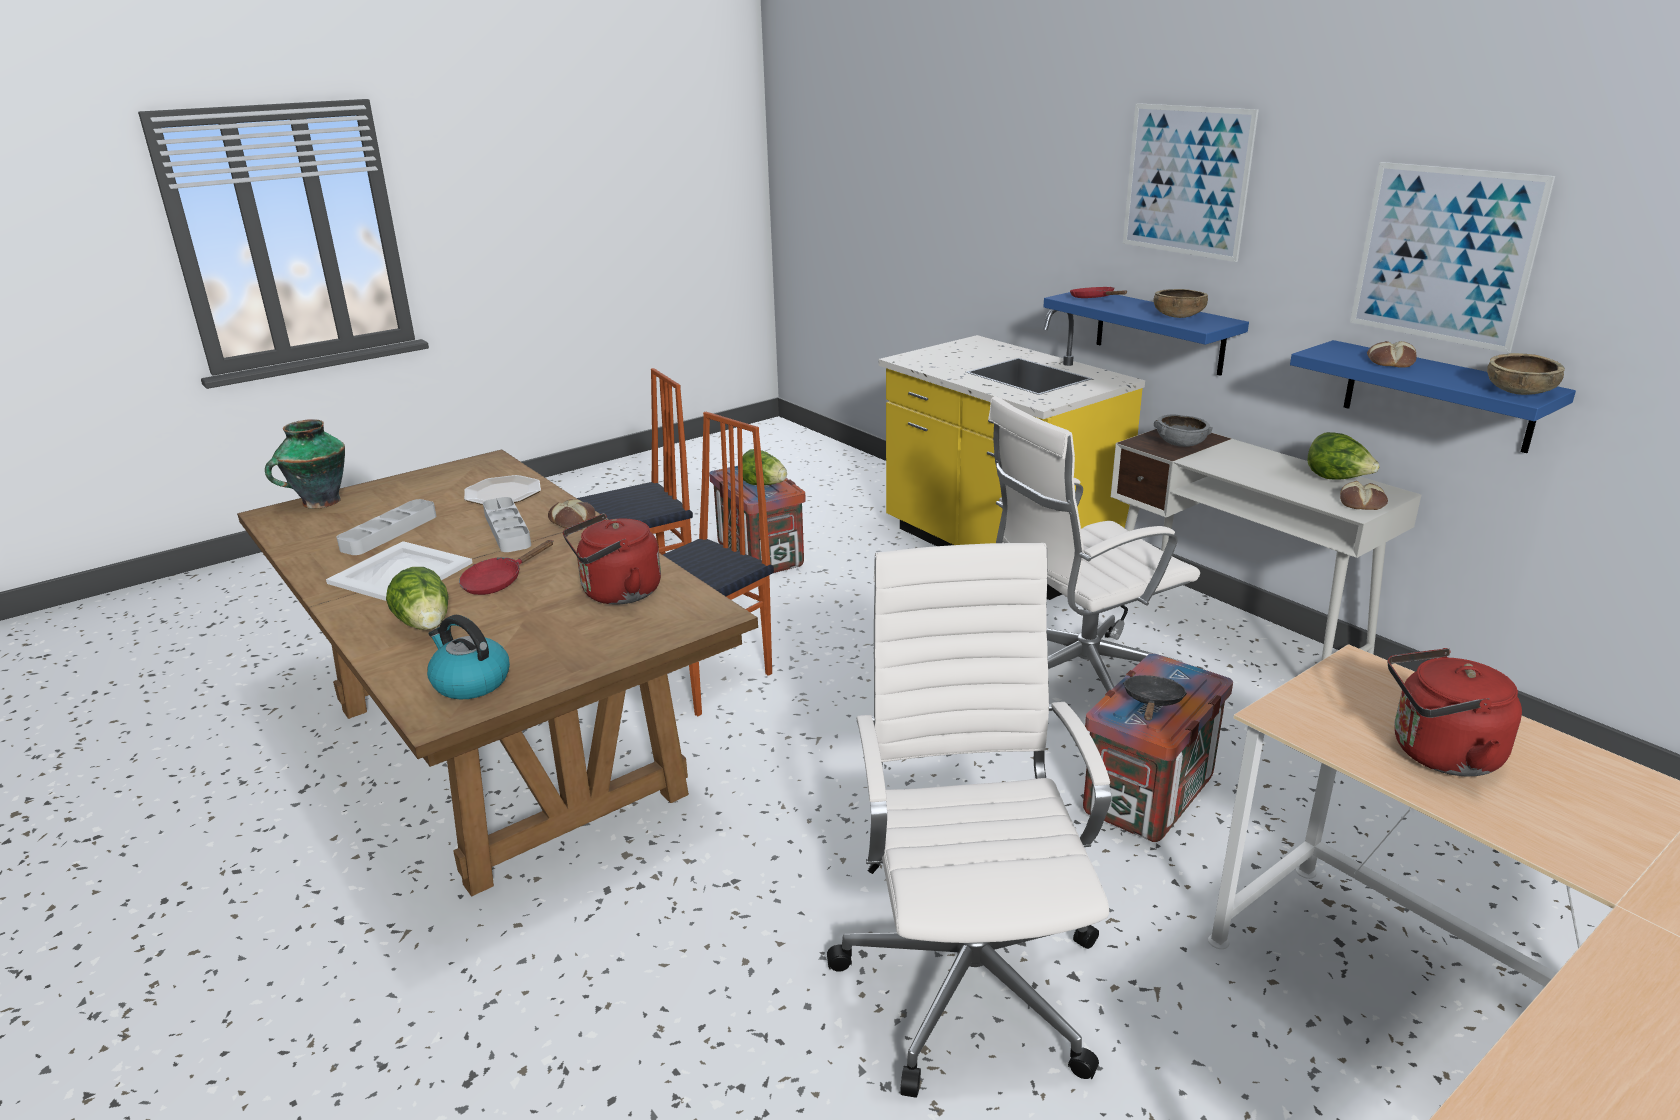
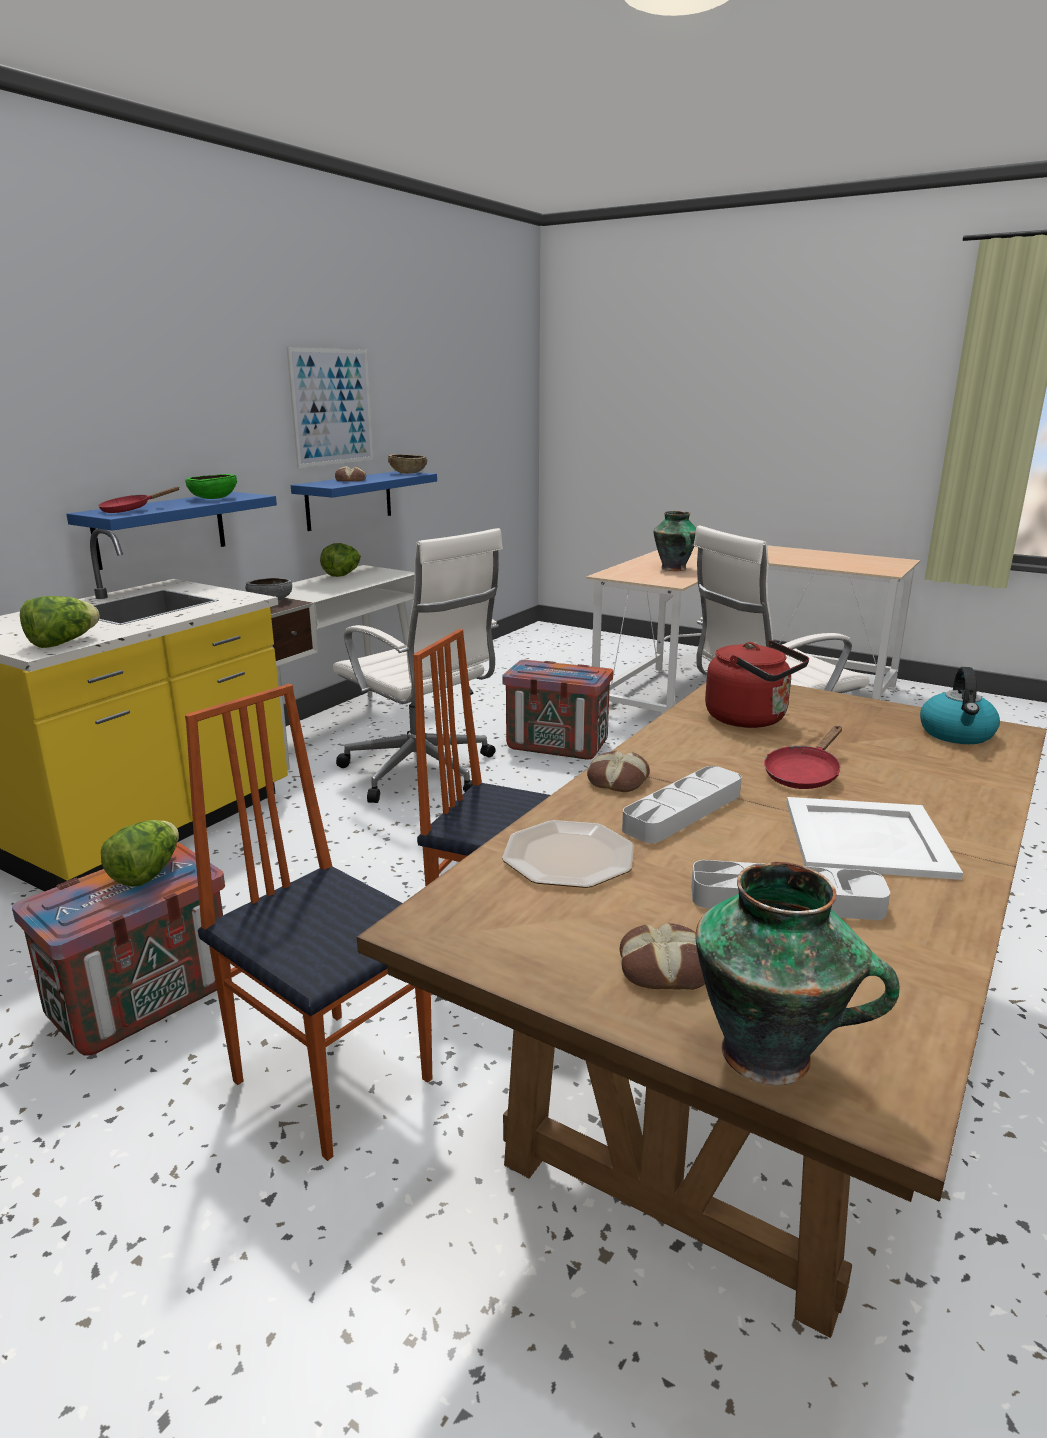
camera: 110 degrees left, 5 degrees down
(426, 625) = (926, 781): lettuce -> lettuce (63, 643)
(498, 582) = (804, 774): red frying pan -> red frying pan turned 105 degrees clockwise
(1152, 702) = (569, 671): black frying pan -> none
(1178, 316) = (213, 498): brown bowl -> green bowl
(1186, 181) = (149, 377): picture -> none
(1362, 503) = (385, 572): bread -> bread (664, 967)
(1438, 754) = (674, 569): red kettle -> vase

